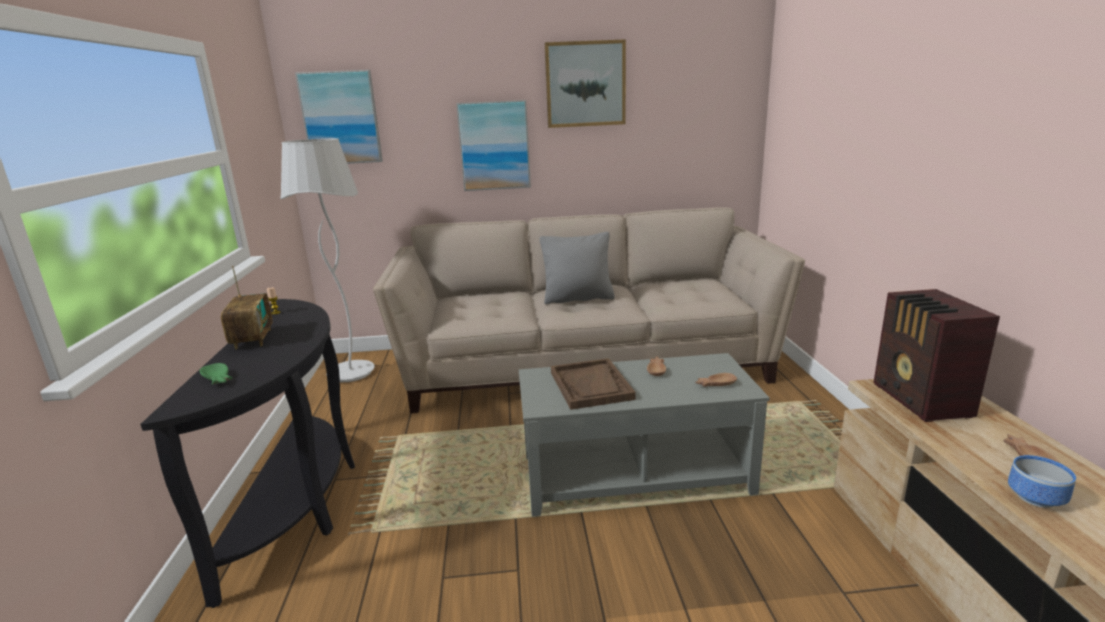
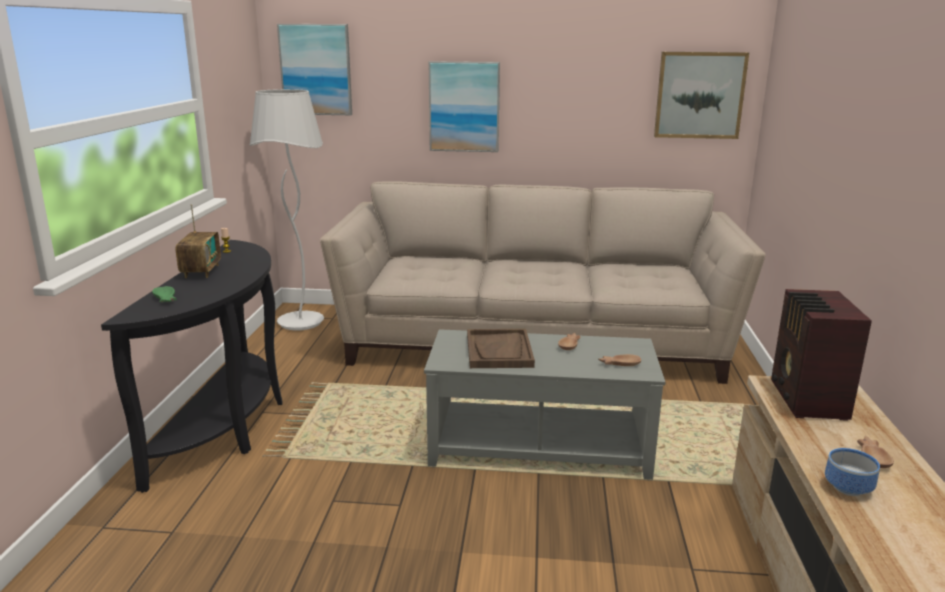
camera: 10 degrees right, 0 degrees up
(578, 299) = (527, 271): grey pillow -> none
(585, 84) = (563, 49): picture -> picture (699, 95)

